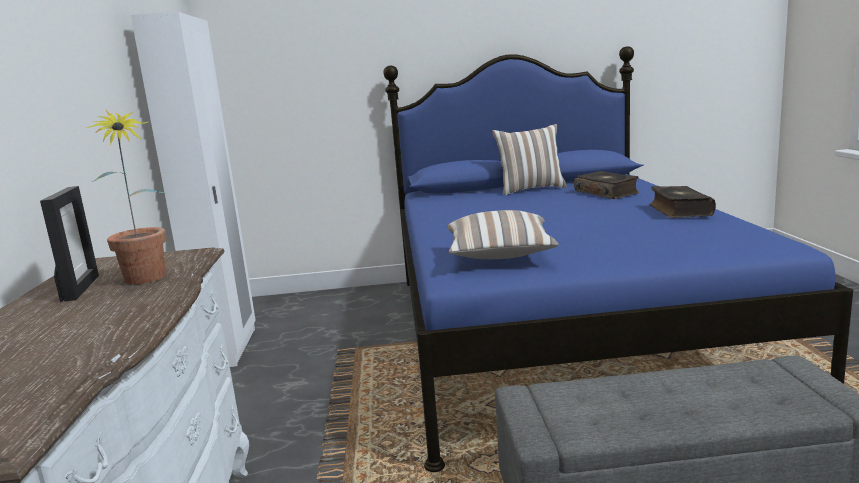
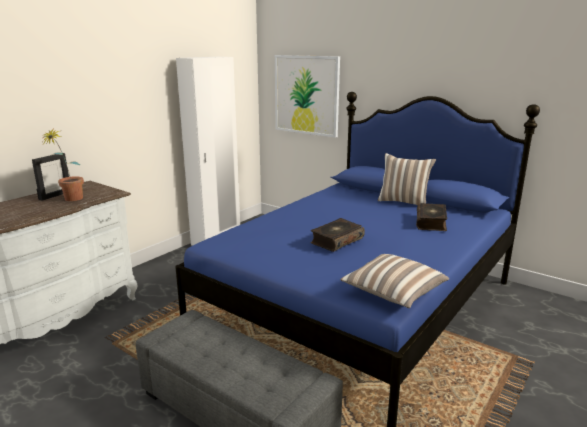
camera: 40 degrees right, 5 degrees up
(303, 84) = (306, 95): none -> picture
(500, 256) = (252, 241): pillow -> pillow (393, 293)
(679, 211) = (419, 254): book -> book (336, 241)

